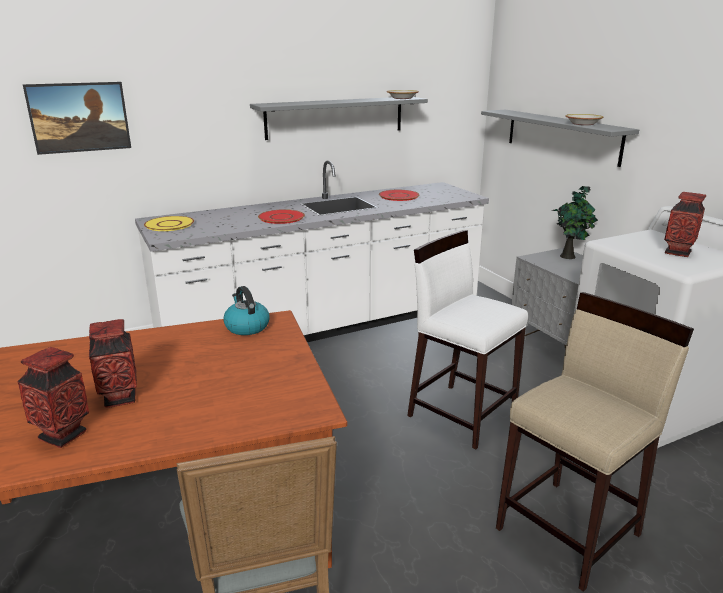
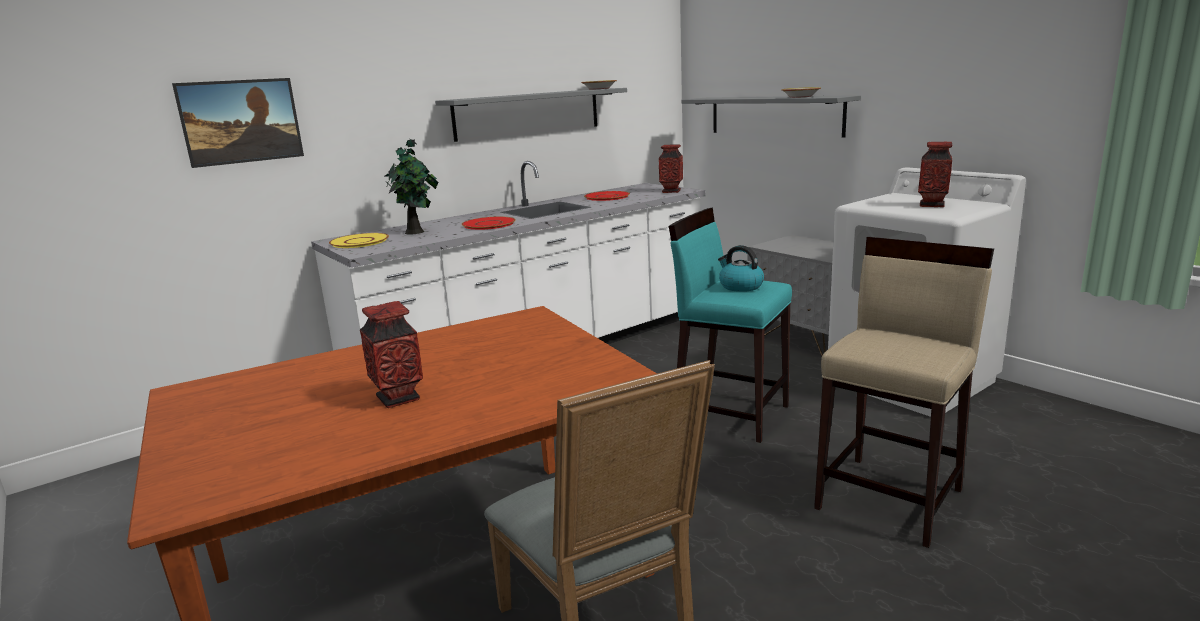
camera: 10 degrees left, 5 degrees down
(63, 435) = (353, 437): vase -> vase (671, 191)
(246, 327) = (503, 324): kettle -> kettle (740, 286)
(461, 414) = (730, 413): white stool -> turquoise stool
(569, 256) = (801, 241): potted plant -> potted plant (416, 232)

